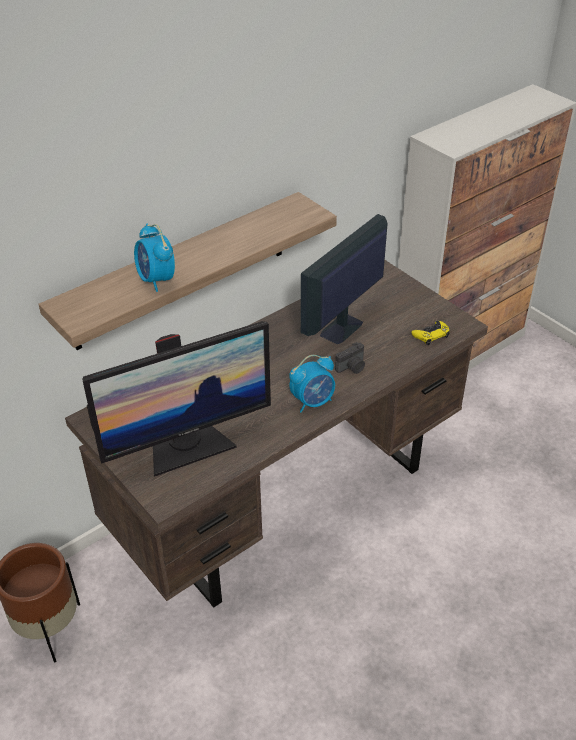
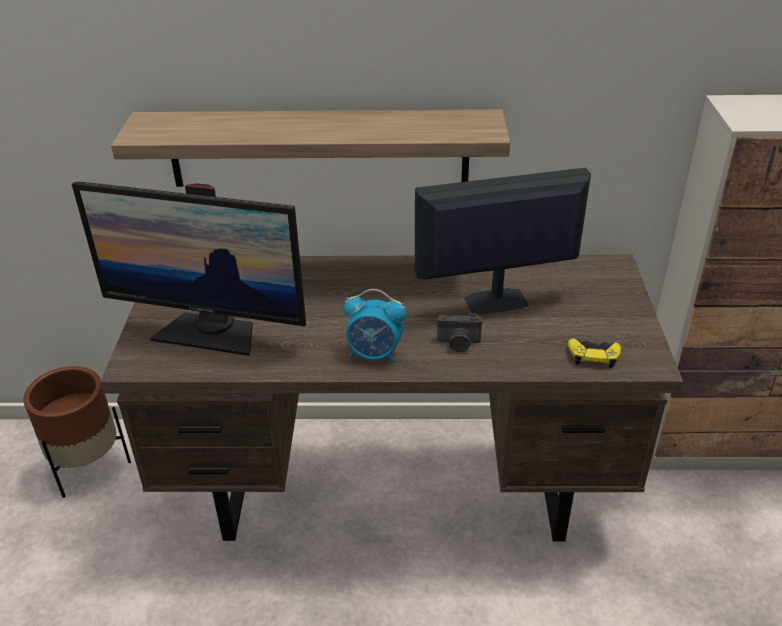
camera: 40 degrees right, 5 degrees down
(156, 280) = (247, 130): alarm clock -> none

